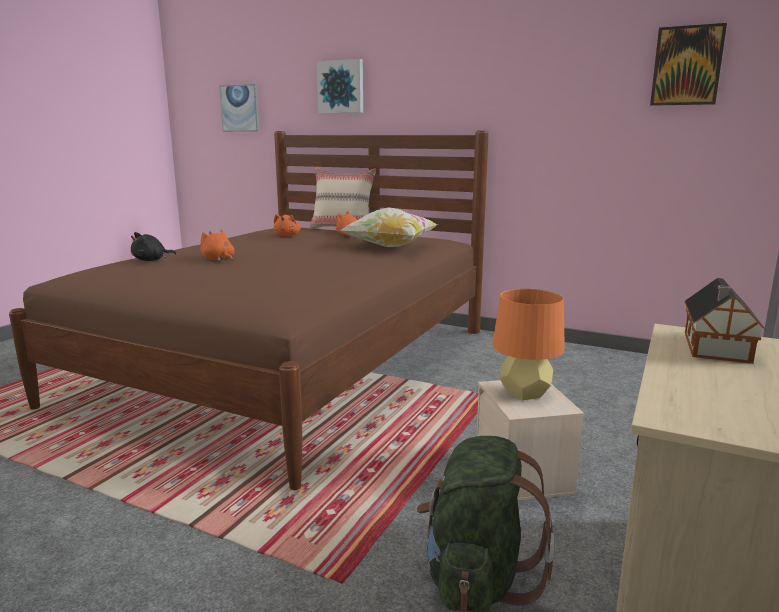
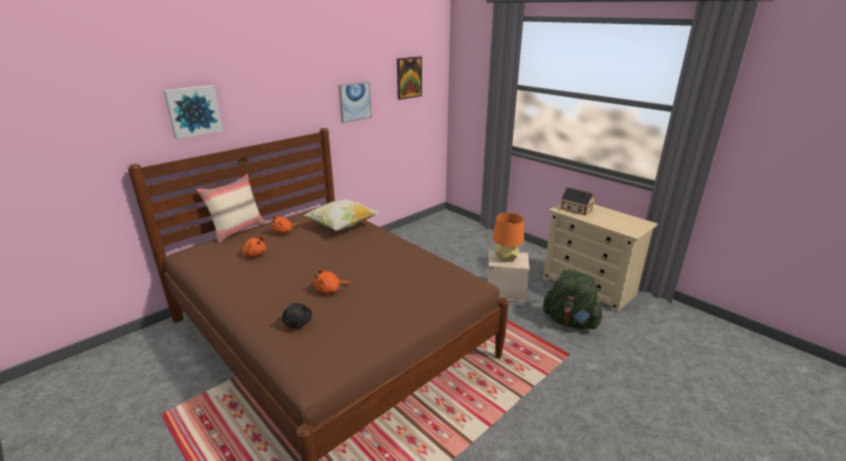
camera: 70 degrees left, 10 degrees up
(240, 108) = (51, 151): picture -> picture (354, 102)

